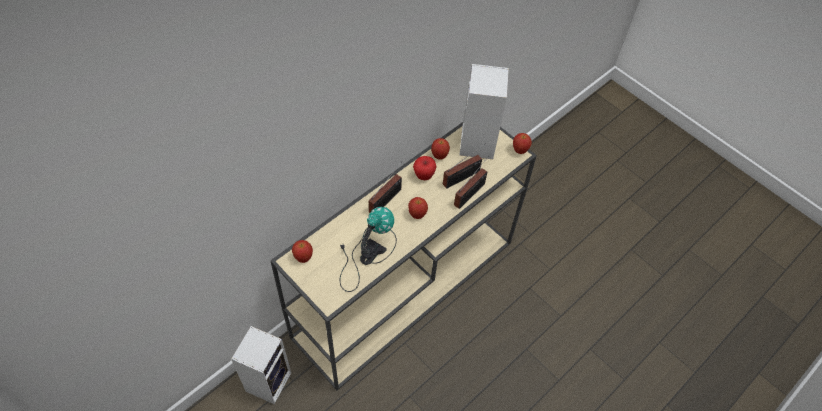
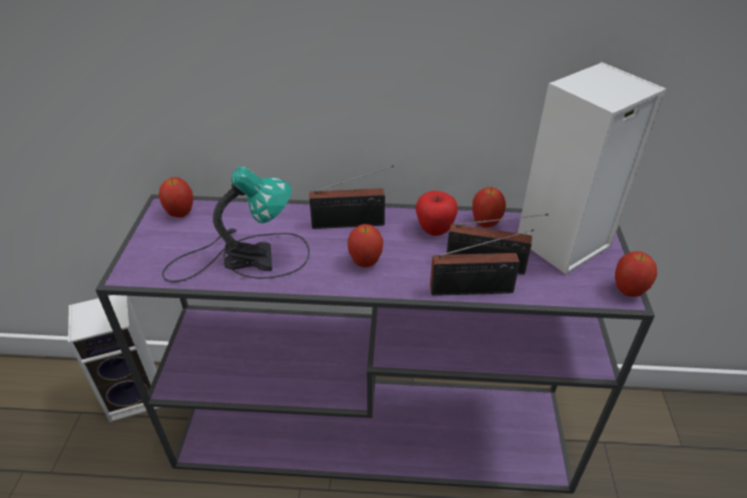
camera: 50 degrees right, 15 degrees down
(406, 286) = (377, 427): beige console table -> purple console table

